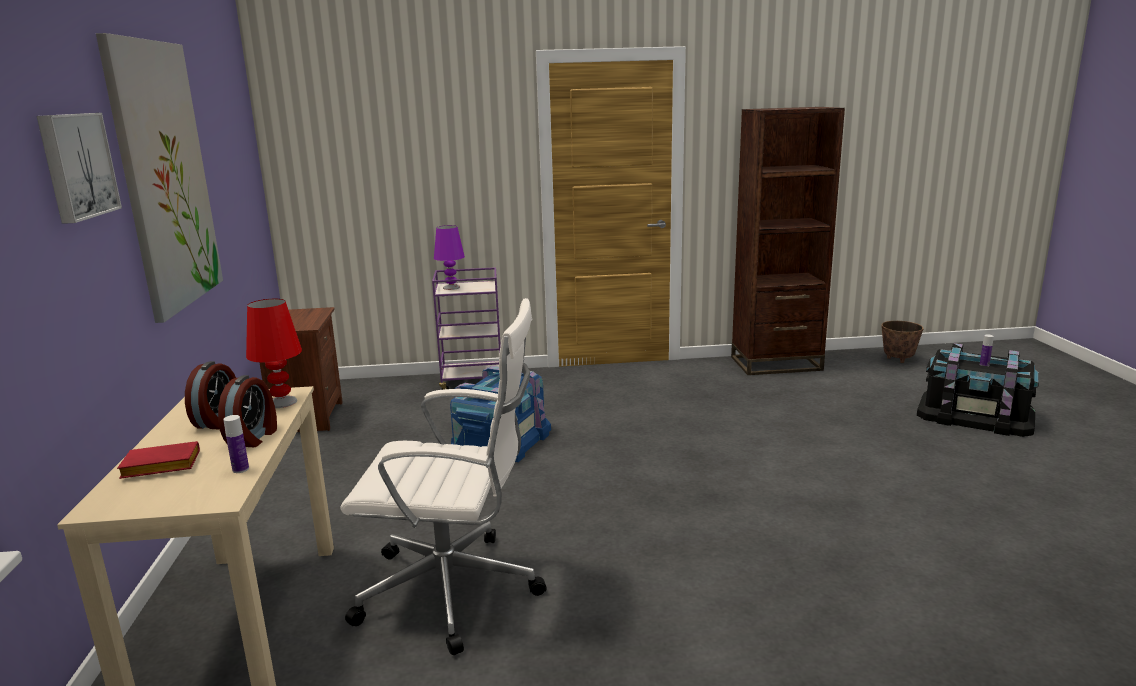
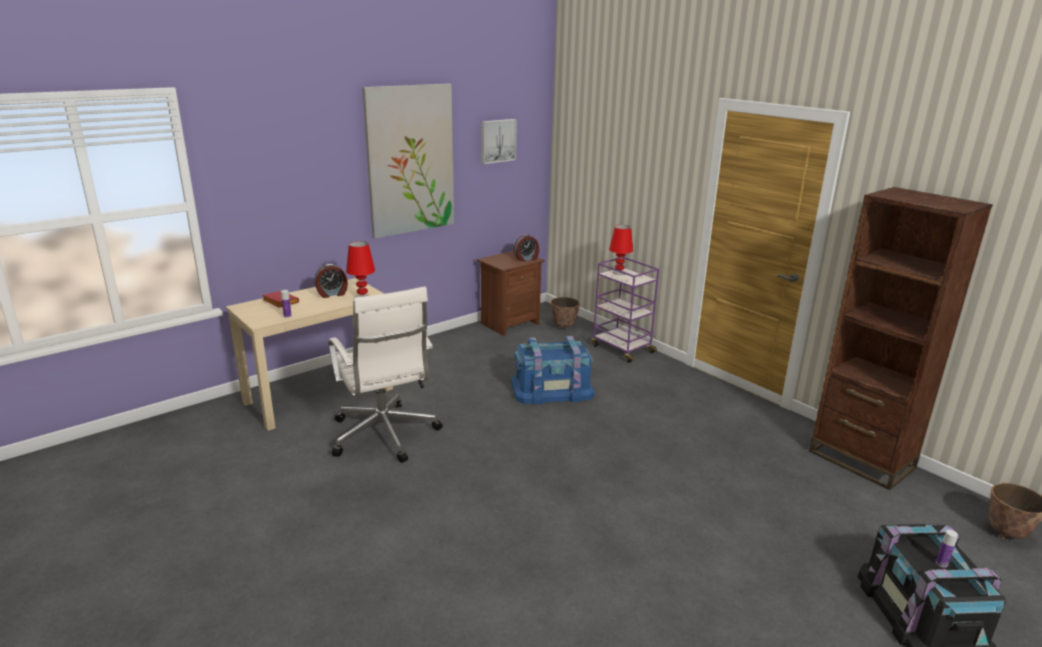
camera: 55 degrees right, 5 degrees up
(76, 166) = (323, 155): picture -> picture (497, 140)
(254, 437) = (320, 306): alarm clock -> alarm clock (526, 259)
(375, 392) = (564, 327): none -> planter
(451, 287) = (619, 272): purple table lamp -> red table lamp

